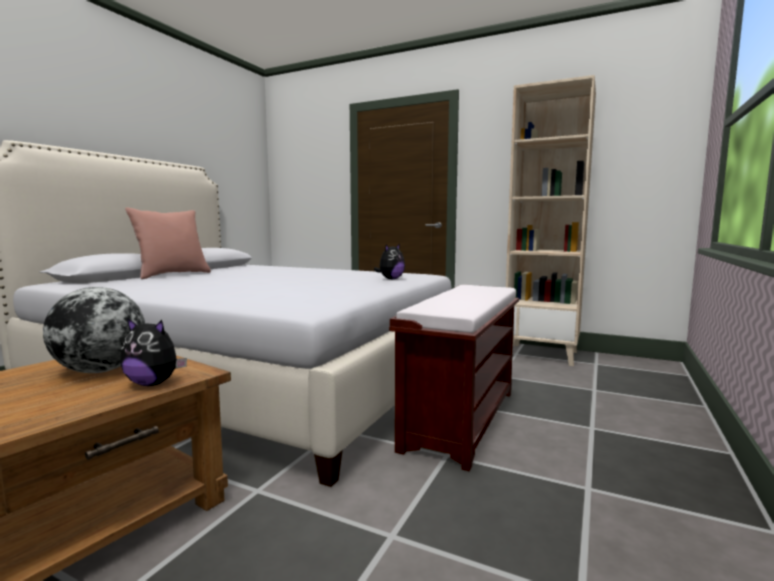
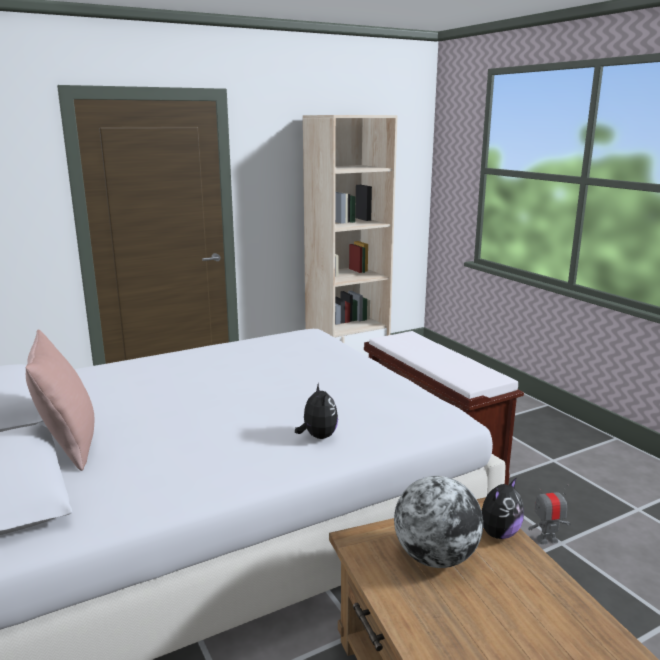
camera: 55 degrees left, 10 degrees up
(386, 522) = (547, 540): none -> toy robot
(390, 279) = (325, 353): plush toy -> plush toy (318, 436)

